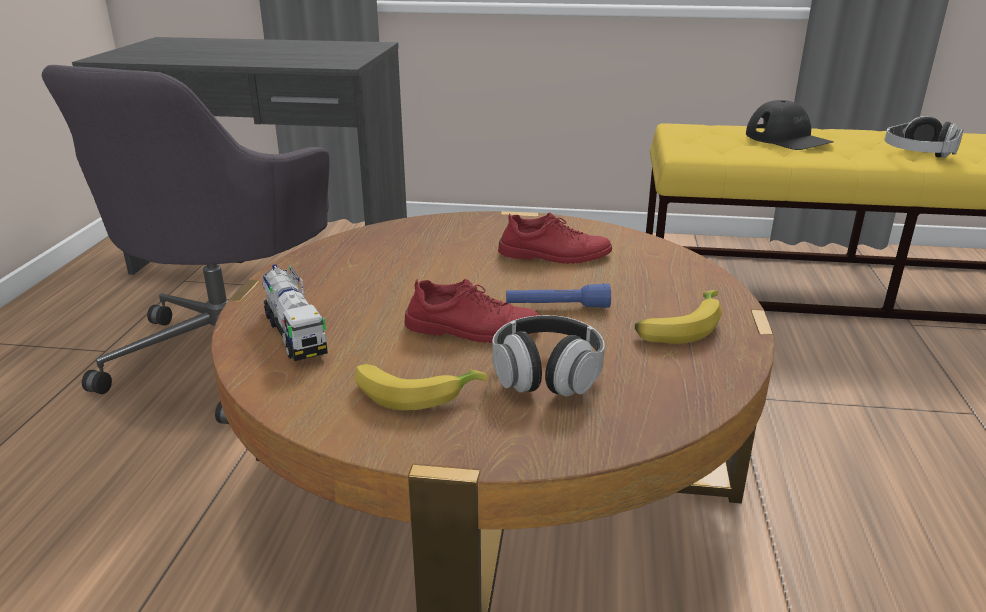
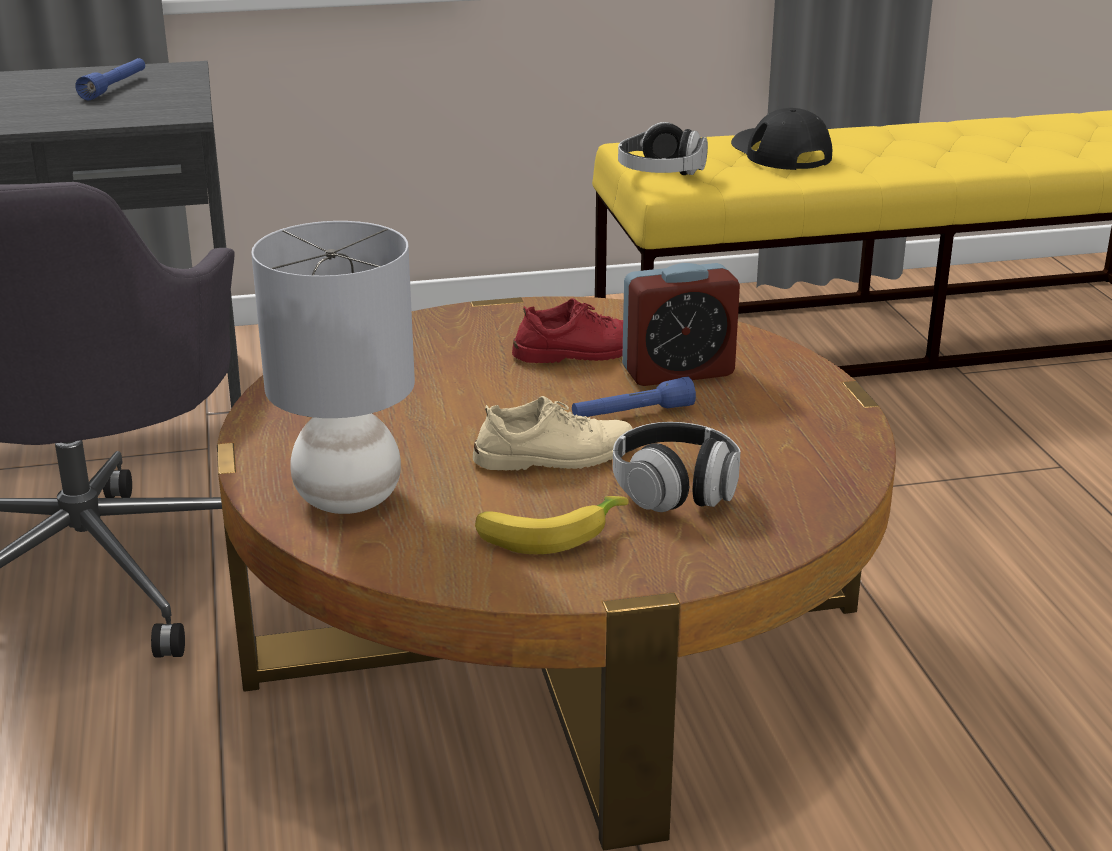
camera: 20 degrees left, 0 degrees up
(294, 333) = (348, 497): toy truck -> grey table lamp
(324, 50) = (115, 87): none -> blue flashlight
(472, 329) = (555, 456): red shoe -> beige shoe
(616, 280) = (678, 372): none -> alarm clock
(679, 327) = (779, 414): banana -> none
(787, 139) = (780, 152): black cap -> black cap turned 150 degrees counterclockwise
(917, 155) = (940, 159): headphones -> headphones (660, 174)

